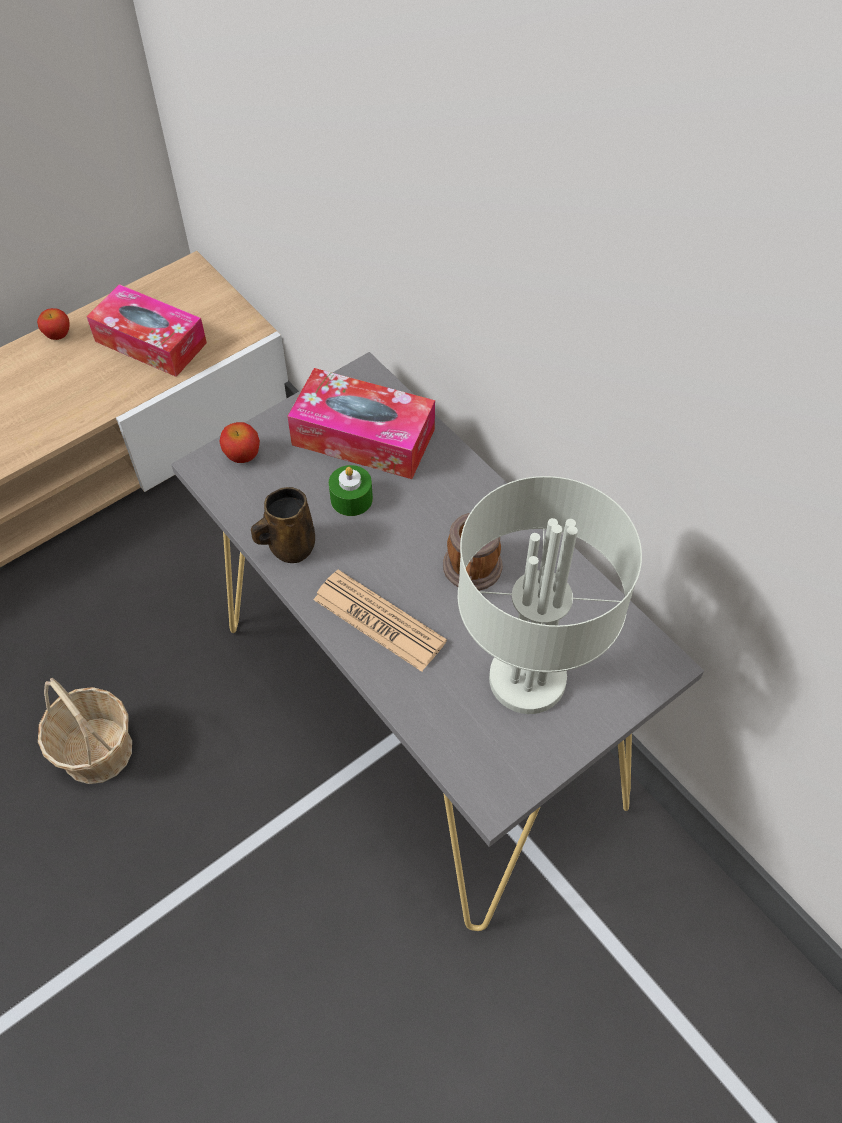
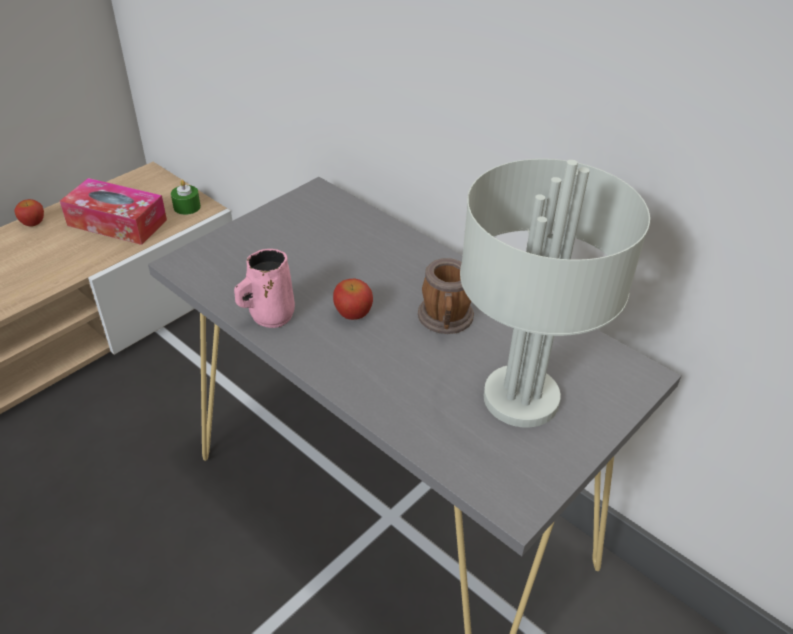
camera: 10 degrees left, 15 degrees down
(97, 750) = (75, 581): basket -> none
(242, 455) = (215, 252): apple -> apple (353, 314)
(289, 547) = (269, 316): brown mug -> pink mug
(351, 499) = (322, 276): green candle -> green candle (187, 207)
(363, 437) = (325, 232): tissue box -> none
(379, 621) = (367, 365): newspaper -> none

